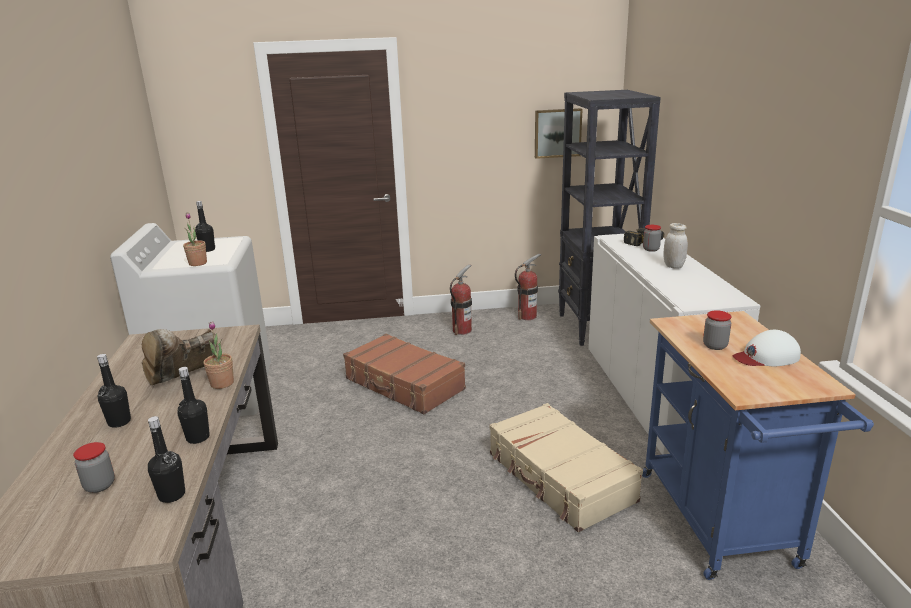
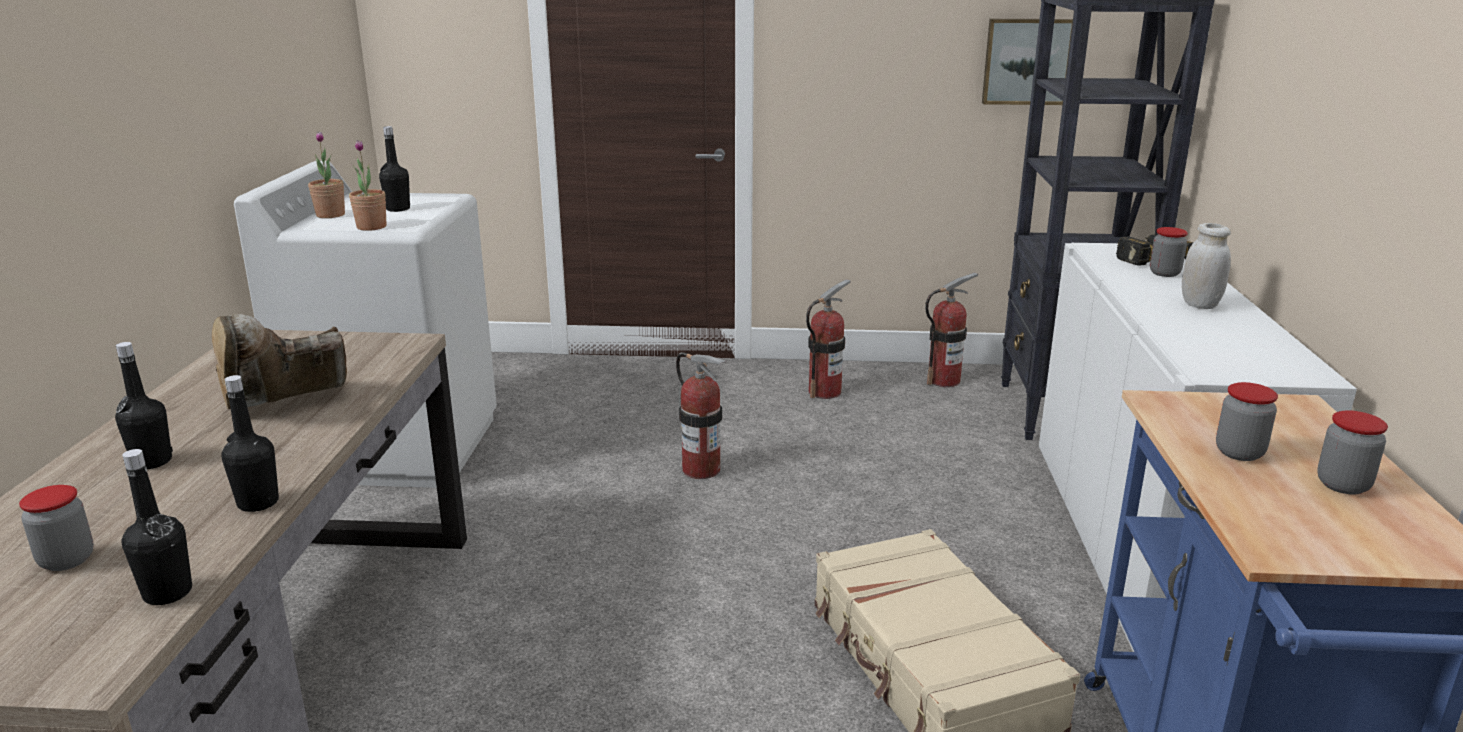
camera: 10 degrees right, 0 degrees up
(222, 383) = (340, 420): potted plant -> potted plant (330, 215)
(404, 384) = (701, 470): brown suitcase -> fire extinguisher
(766, 357) = (1343, 485): white cap -> jar

